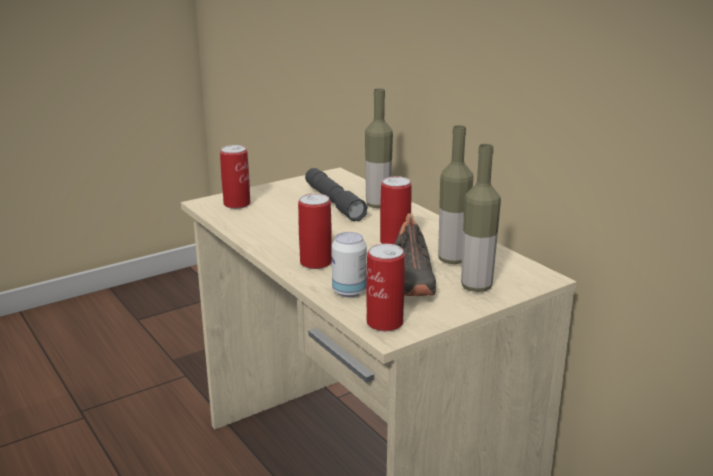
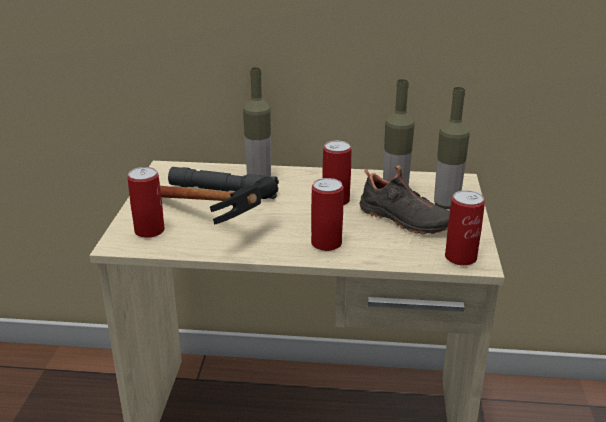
camera: 50 degrees left, 5 degrees up
(281, 218) = (216, 224): none -> hammer
(349, 291) = (394, 250): can -> none

